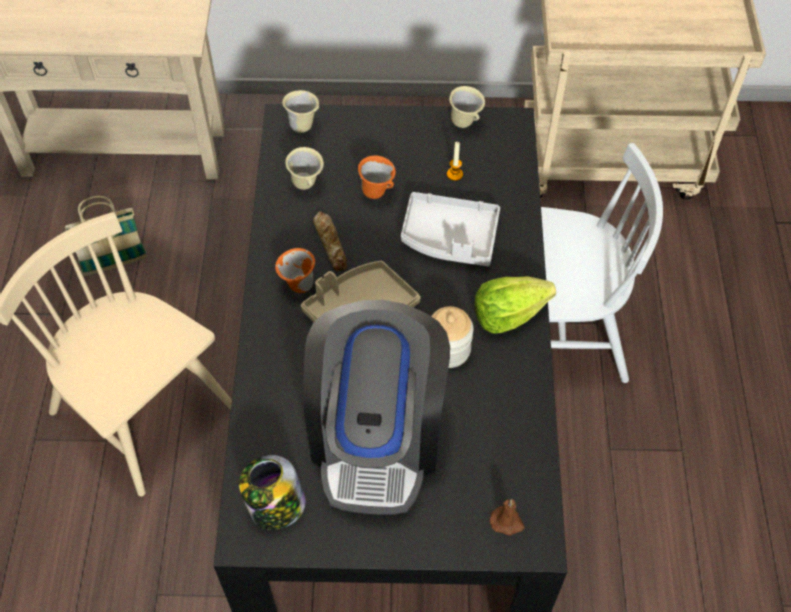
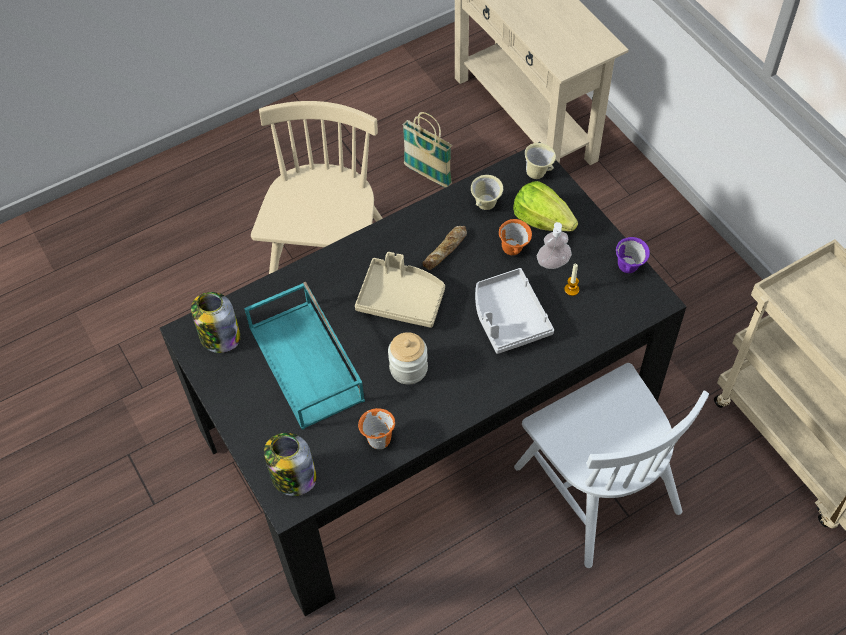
camera: 60 degrees right, 0 degrees up
(298, 285) = (396, 251): orange mug -> orange mug (378, 439)
(377, 437) = (308, 364): coffee machine -> turquoise tray
(414, 171) = (553, 262): none -> soap dispenser
(465, 123) = (628, 269): beige mug -> purple mug
(507, 522) = (293, 477): brown candle -> jar
(508, 314) = (467, 391): lettuce -> lettuce (542, 220)

